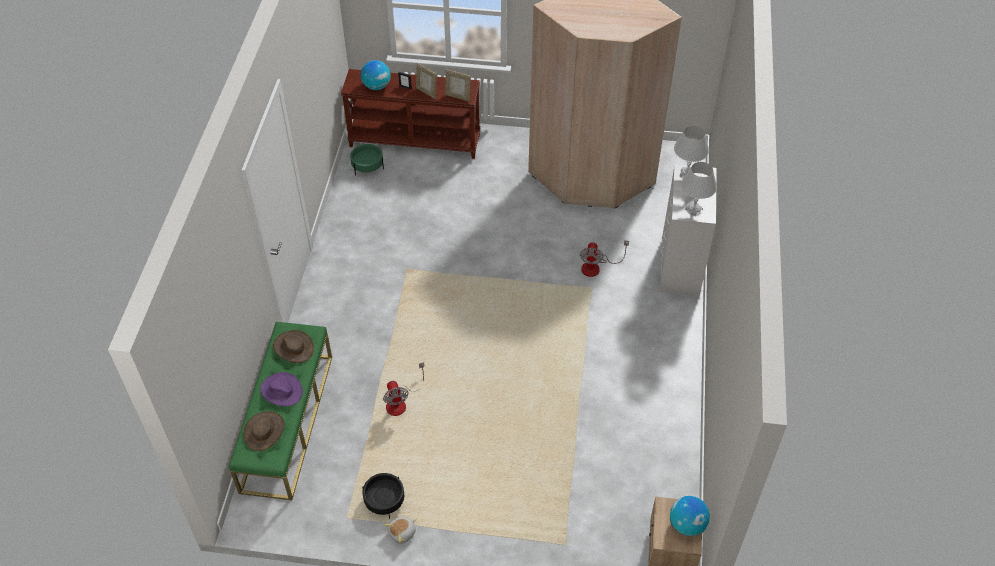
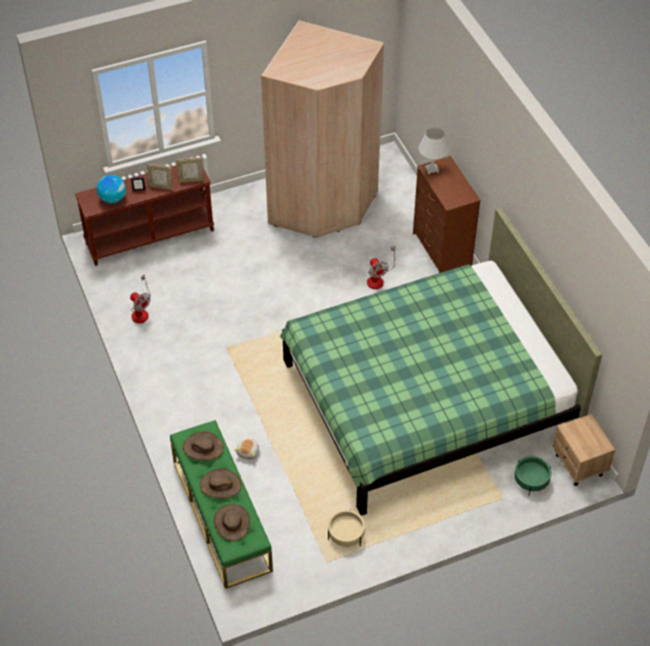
camera: 30 degrees left, 0 degrees up
(281, 390) = (220, 485): purple hat -> brown hat
(367, 166) = (124, 276): green planter -> green planter (531, 480)
(384, 500) = (346, 535): black planter -> beige planter
(401, 402) = (302, 455): fan -> fan (141, 311)
(402, 533) = (378, 551): plush toy -> plush toy (248, 452)
(561, 404) = (427, 397): none -> green bed
(680, 267) = (442, 250): white dresser -> brown dresser
(687, 525) = (592, 434): globe -> none
(694, 209) = (457, 196): white table lamp -> none

